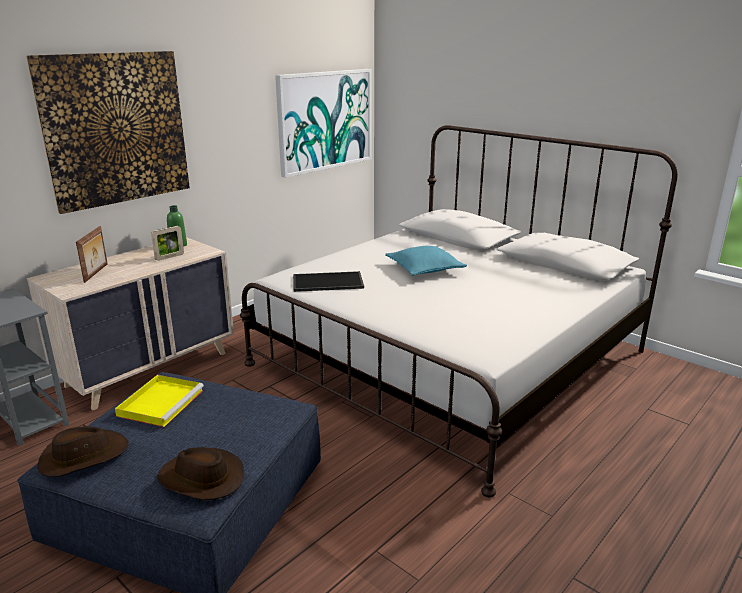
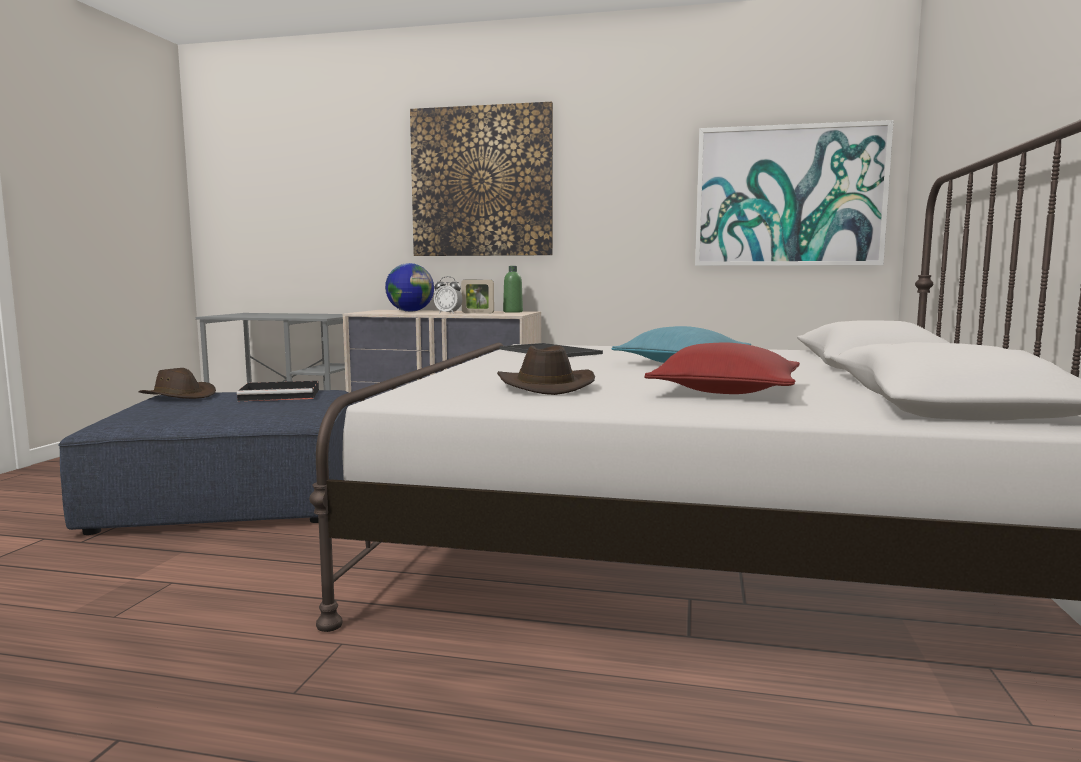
camera: 60 degrees right, 15 degrees down
(97, 273) = (410, 311): picture frame -> globe
(155, 266) = (448, 313): none -> alarm clock
(161, 402) = (281, 395): yellow tray -> black tray
(201, 479) = (149, 419): brown hat -> brown hat (544, 386)
(525, 289) = (725, 391): none -> red pillow

